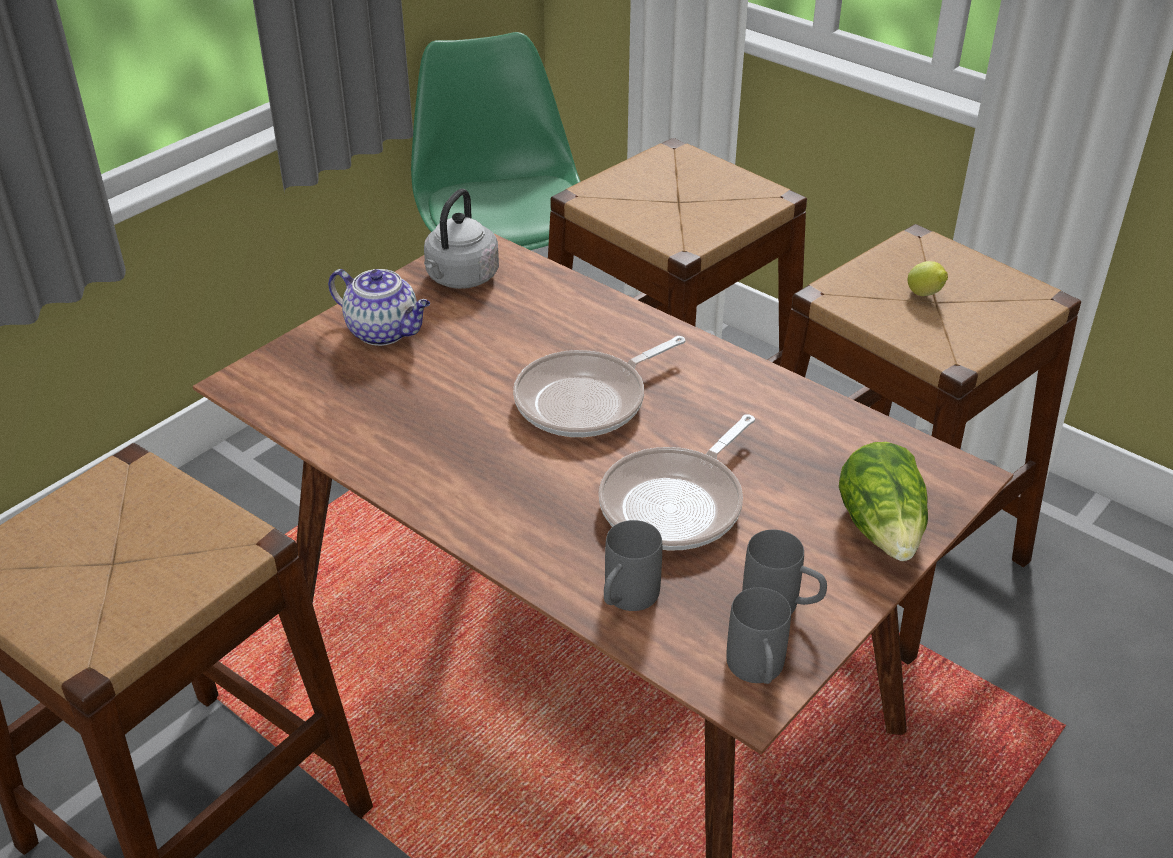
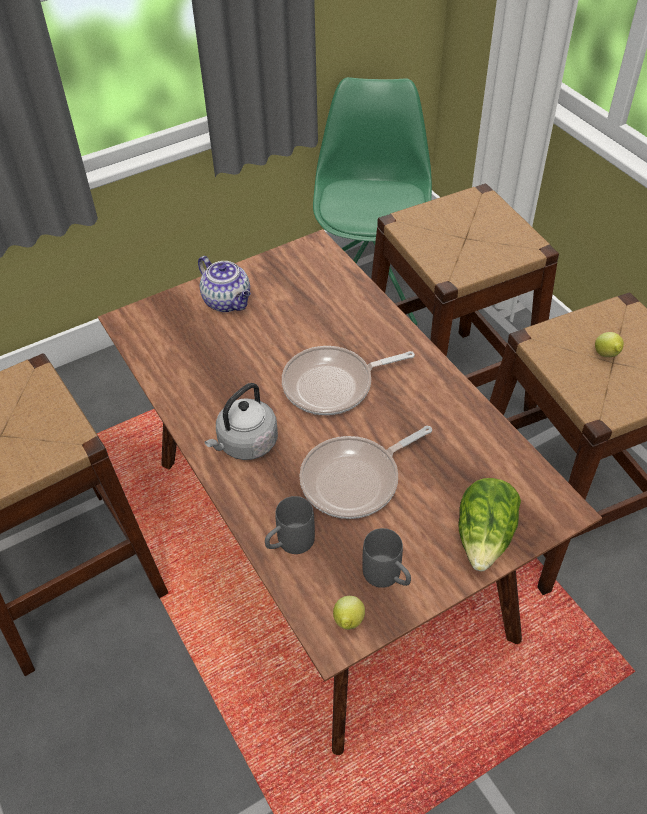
camera: 20 degrees right, 10 degrees up
(460, 279) = (293, 270): grey kettle -> grey kettle (245, 444)
(757, 673) = (348, 622): grey mug -> lemon

